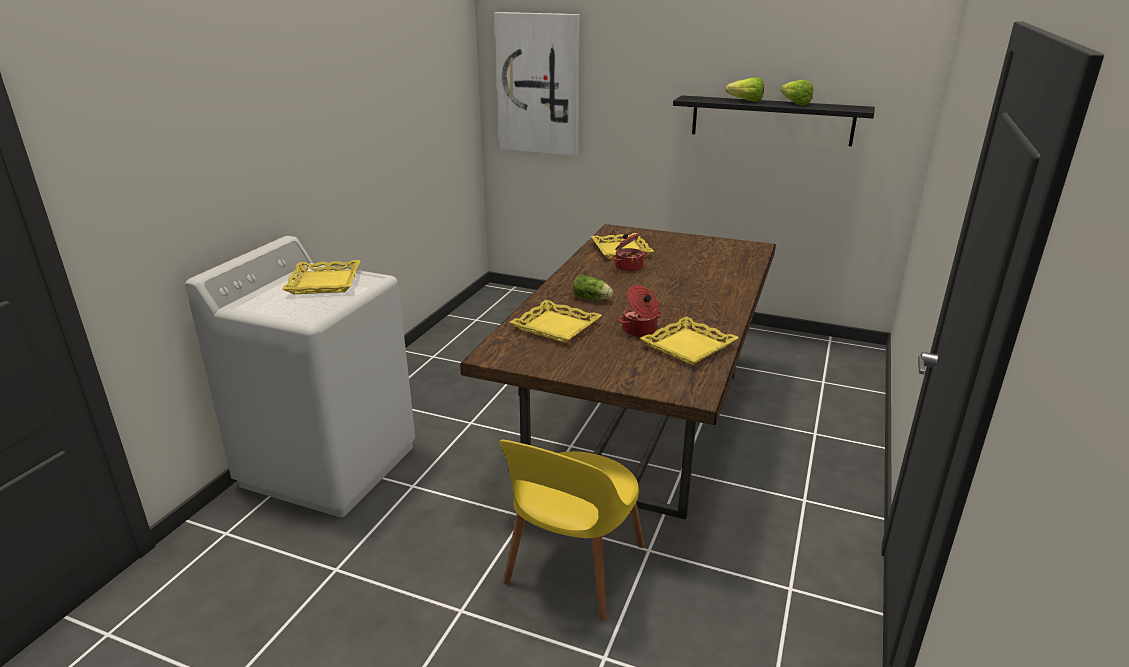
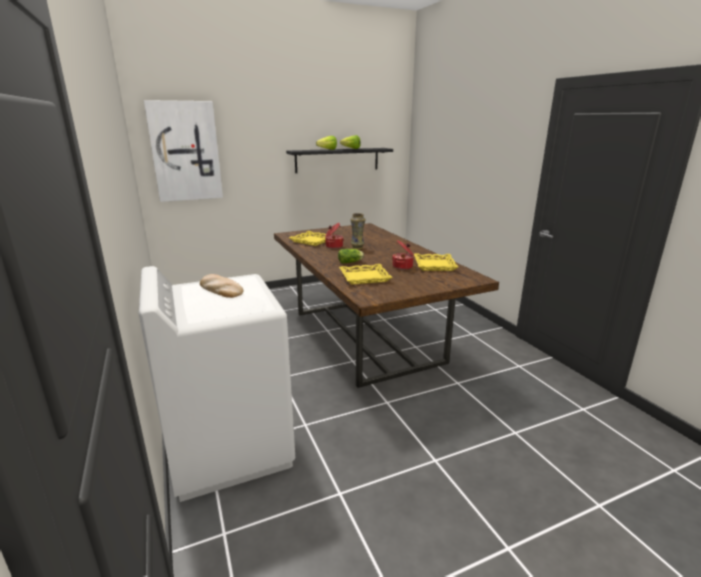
camera: 45 degrees left, 5 degrees down
(325, 282) = (220, 289): yellow tray -> bread
(573, 568) = (445, 409): yellow chair -> none
(652, 280) = (357, 248): none -> vase

